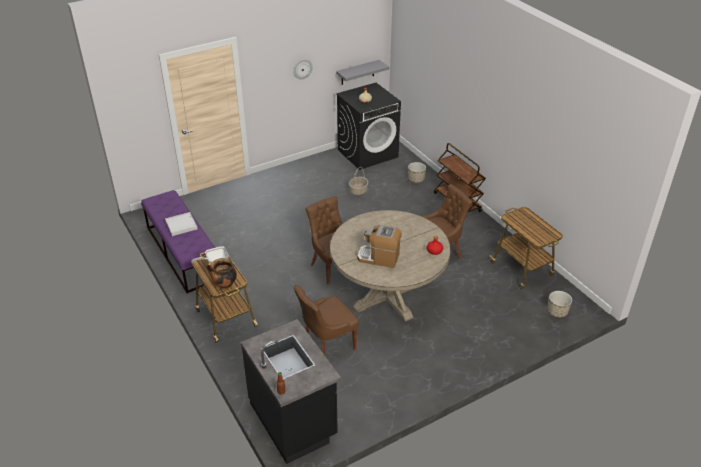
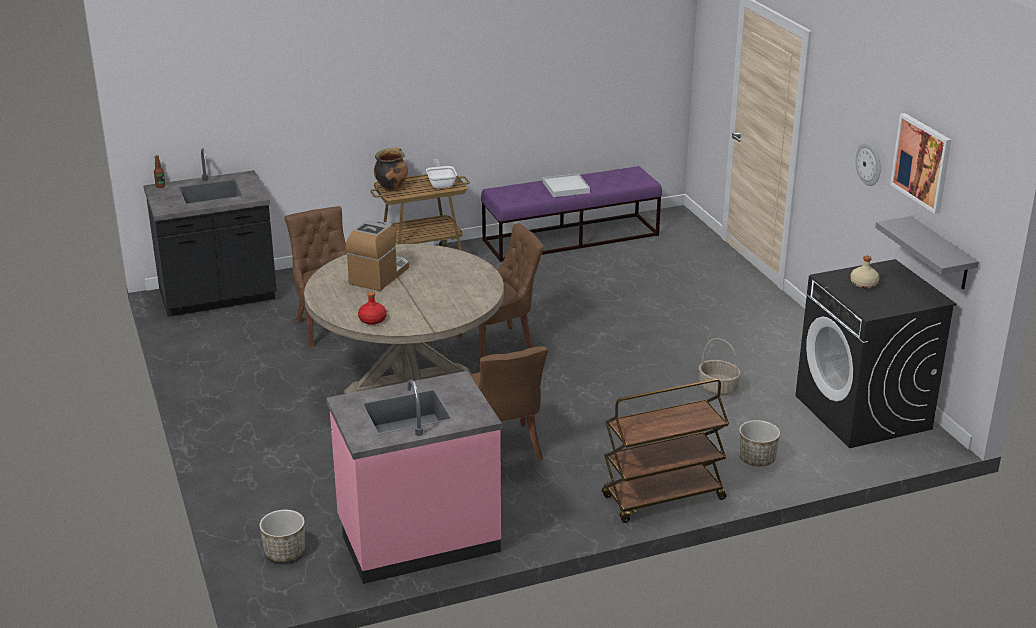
camera: 100 degrees right, 10 degrees down
(337, 44) = (922, 162): none -> picture
(522, 269) = (418, 538): cart -> pink counter

